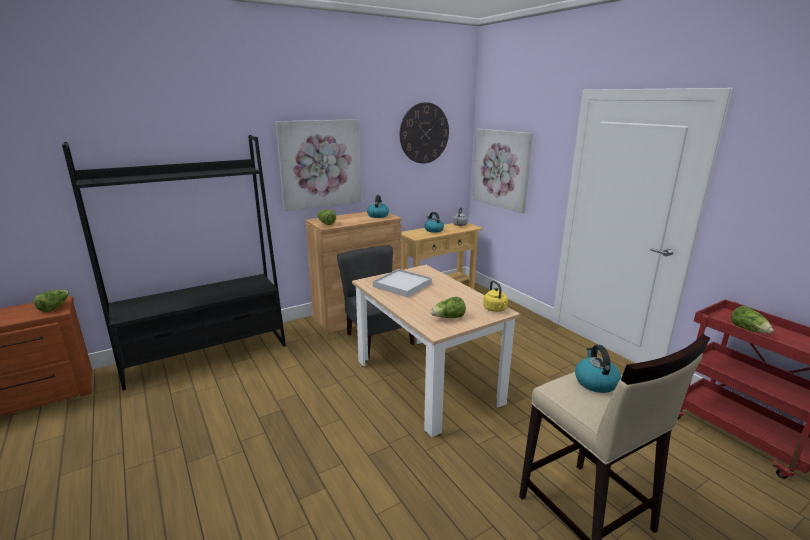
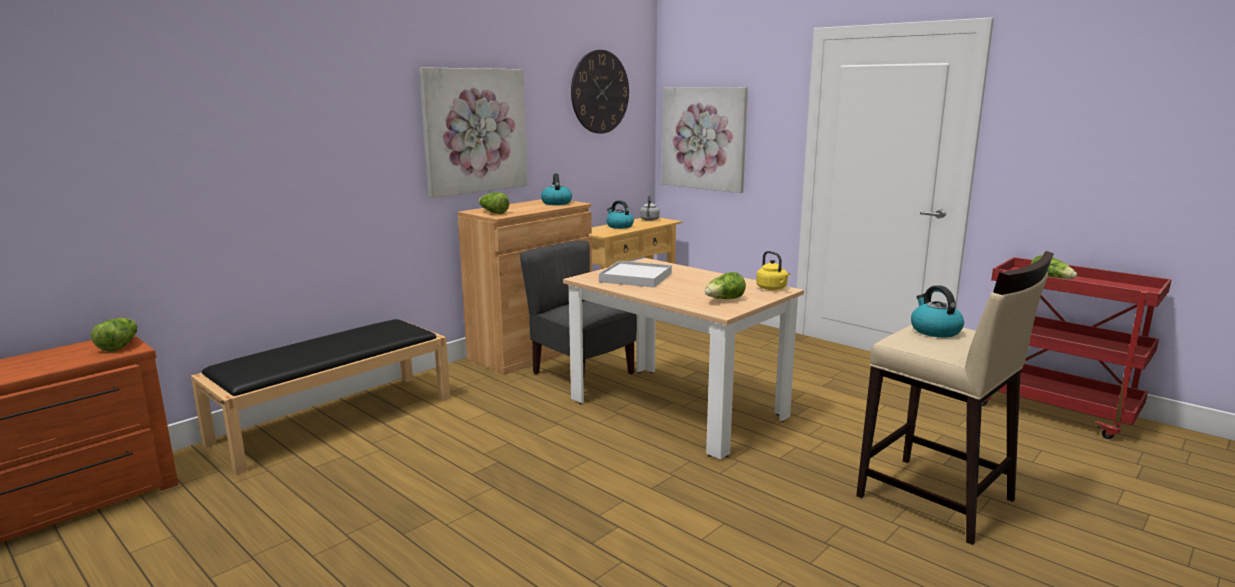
camera: 15 degrees left, 5 degrees down
(207, 355) = (335, 419): black bookcase -> black bench

